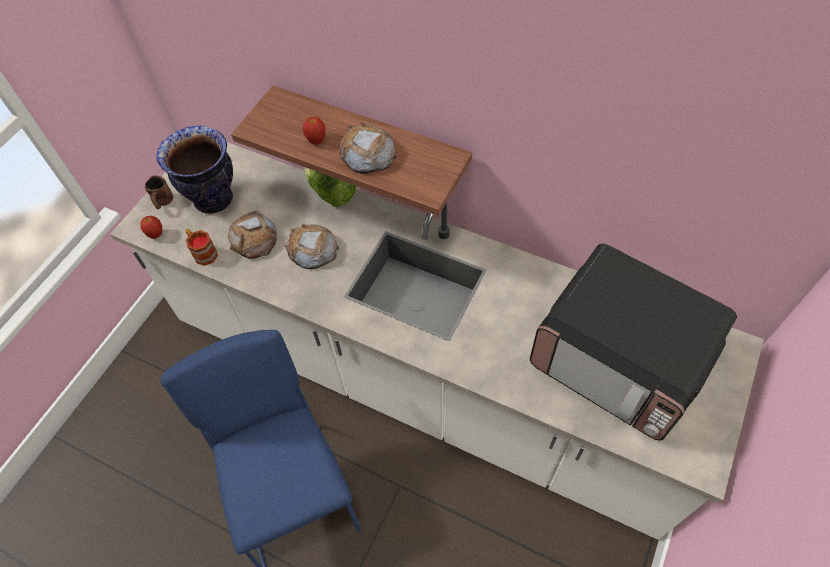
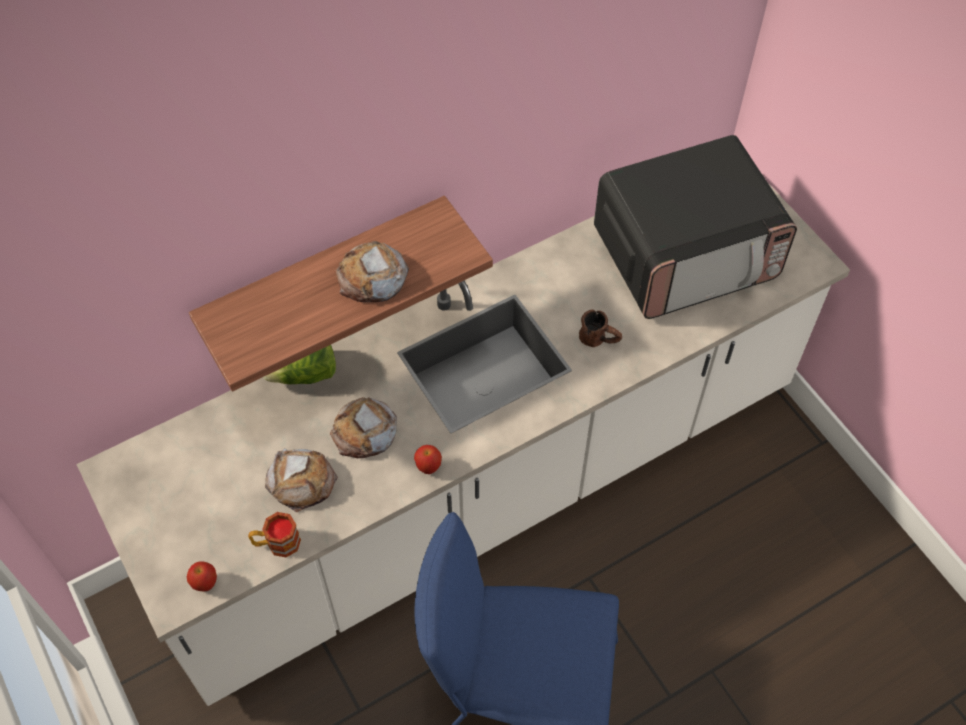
camera: 60 degrees left, 0 degrees up
(163, 204) = (161, 556): brown mug -> brown mug (600, 340)
(214, 199) = (205, 496): vase -> none
(316, 141) = (314, 311): apple -> apple (428, 467)

